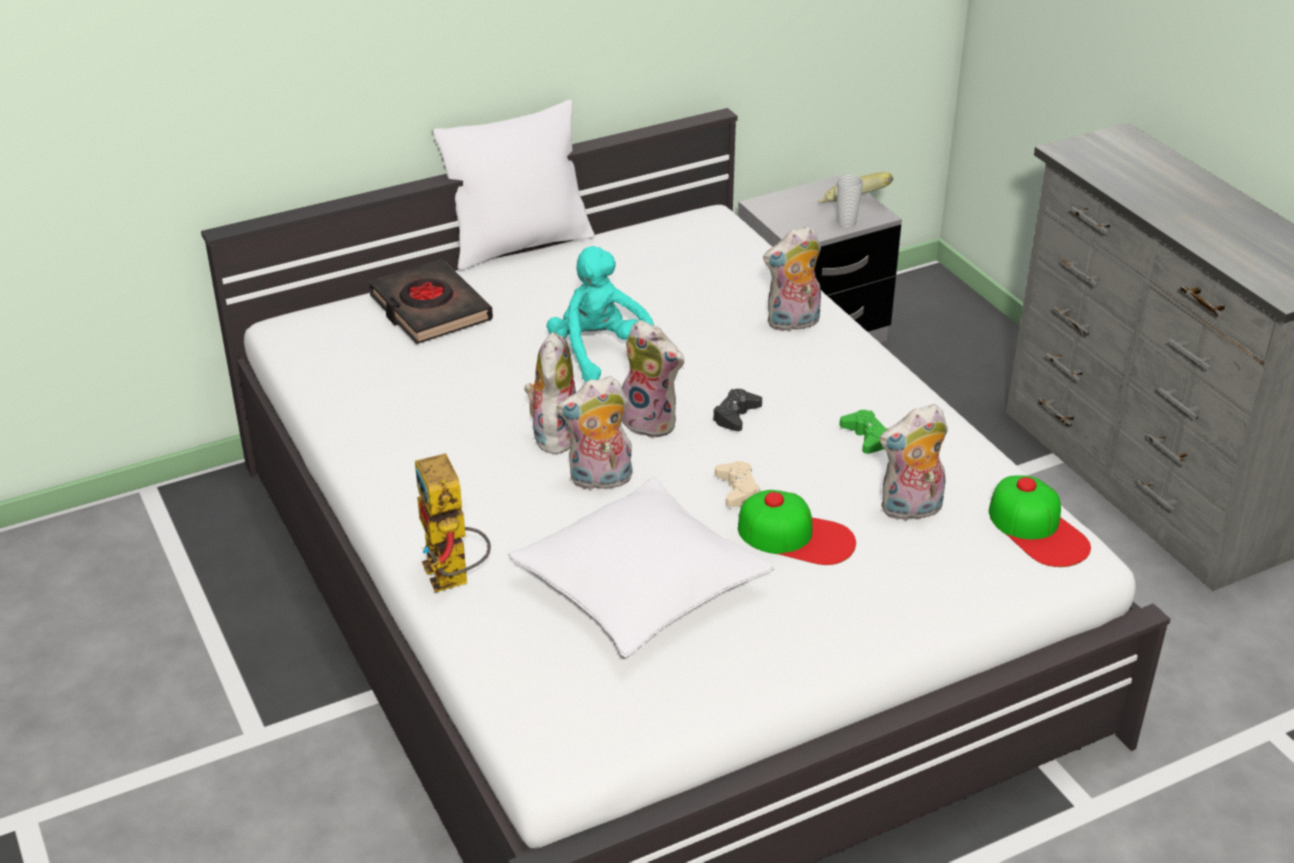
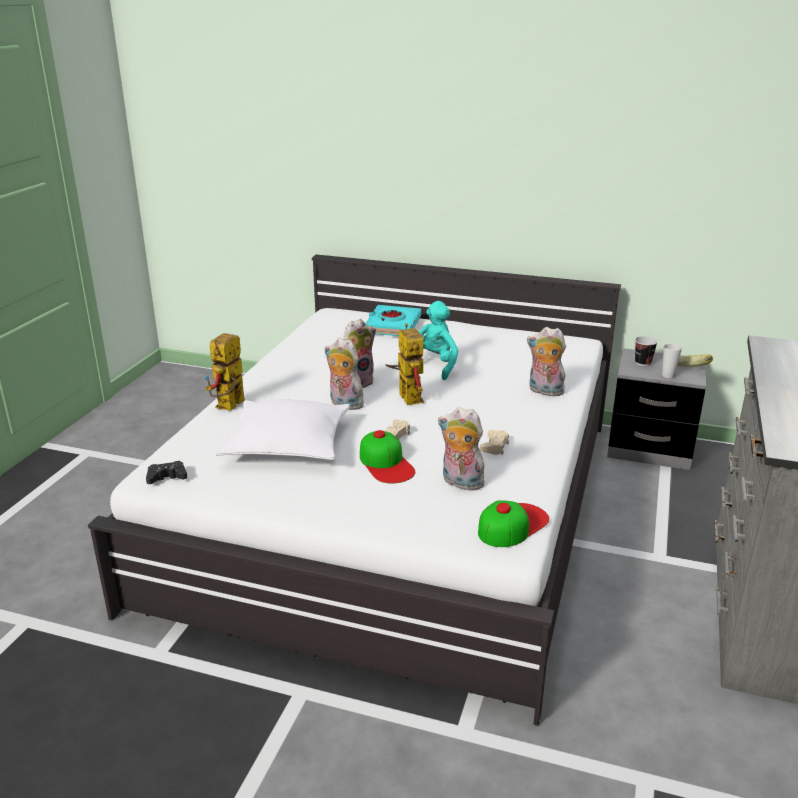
camera: 45 degrees right, 10 degrees down
(430, 309) = (392, 325): black book -> turquoise book
(520, 245) = (472, 320): white pillow -> none
(652, 421) = (406, 396): plush toy -> toy robot
(736, 415) = (447, 410): black game controller -> black game controller (167, 477)
(793, 215) = (643, 363): none -> cup
(866, 437) = (494, 446): green game controller -> beige game controller
(1037, 529) = (512, 524): cap -> cap turned 150 degrees counterclockwise

